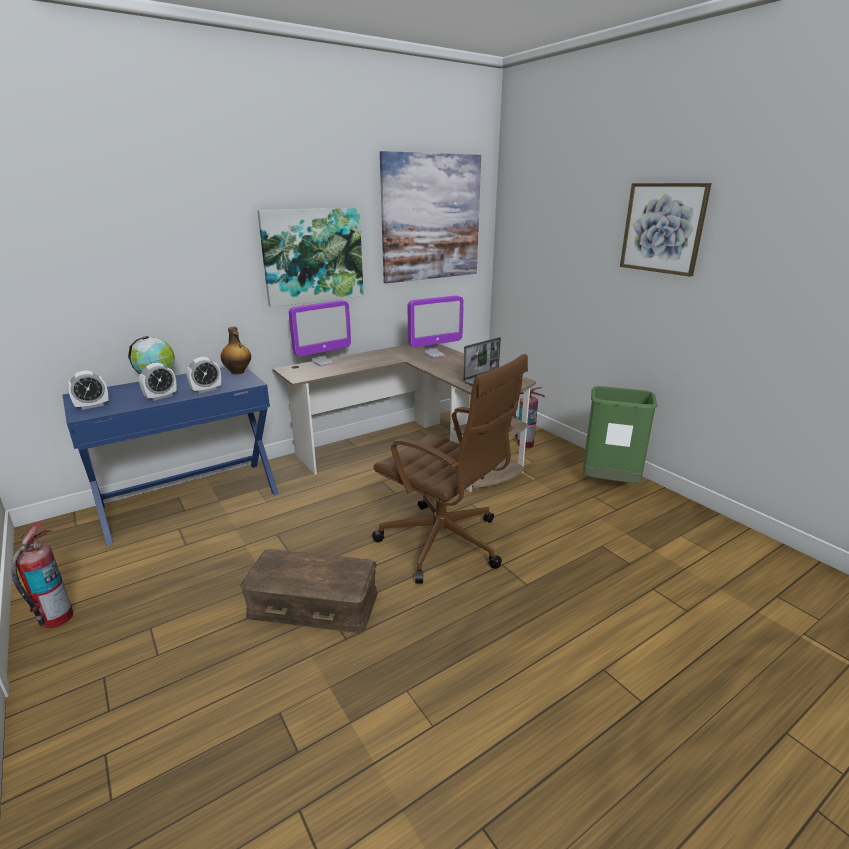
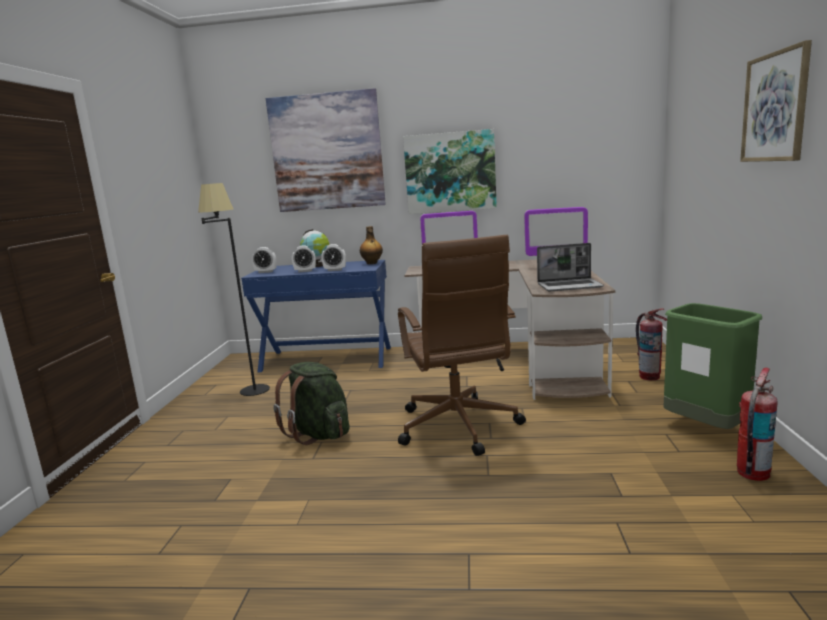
camera: 40 degrees right, 10 degrees down
(56, 618) = (197, 398): fire extinguisher -> fire extinguisher (752, 473)
(122, 573) = (247, 387): none -> black floor lamp
(313, 605) = (319, 434): brown storage box -> green backpack
(431, 218) = (577, 134): picture -> picture (327, 152)

